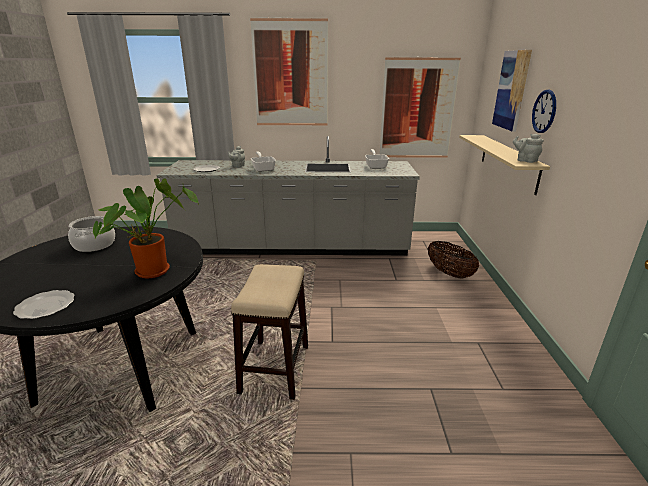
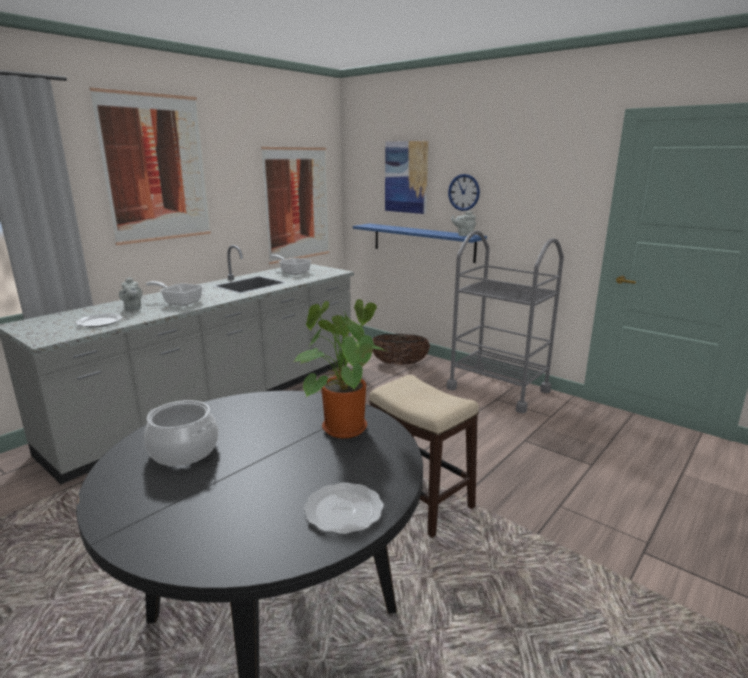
camera: 50 degrees left, 5 degrees down
(497, 337) = (498, 389): none -> grey cart
(508, 162) = (422, 242): beige shelf -> blue shelf

